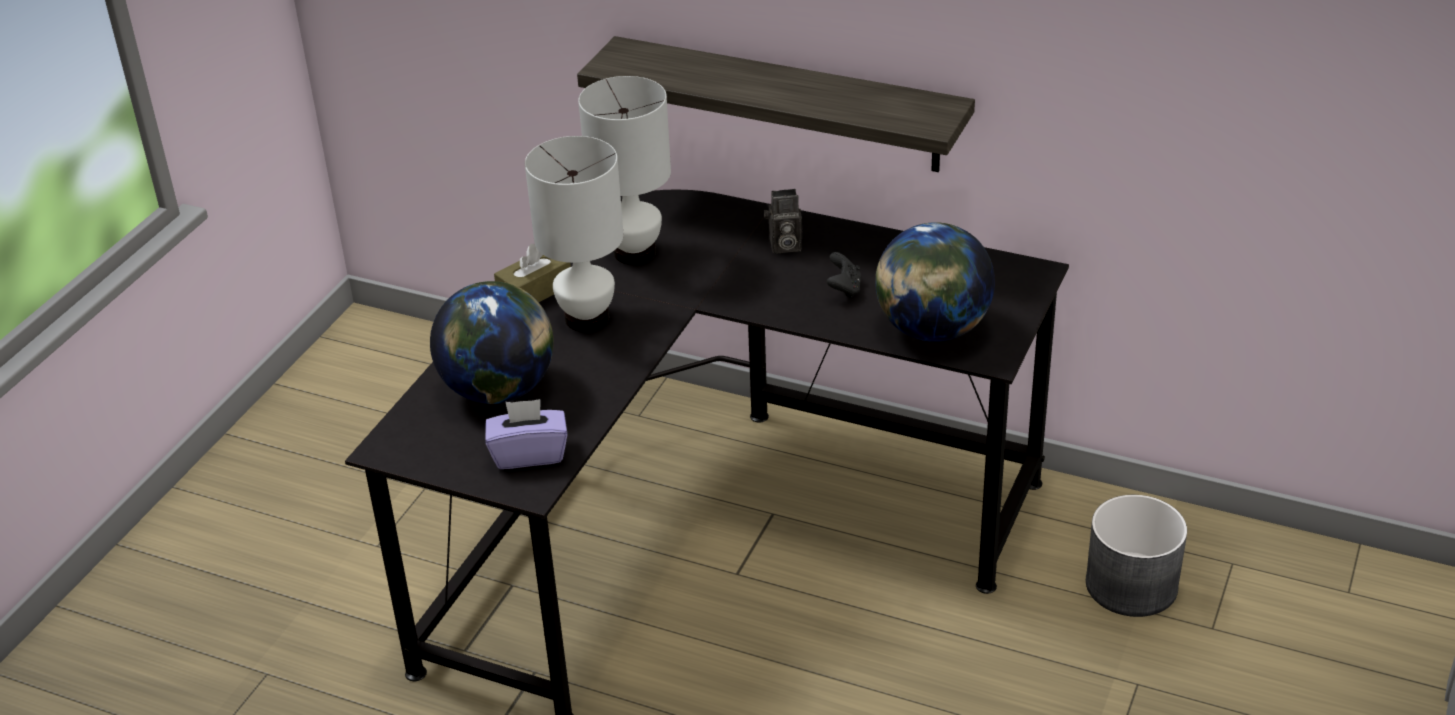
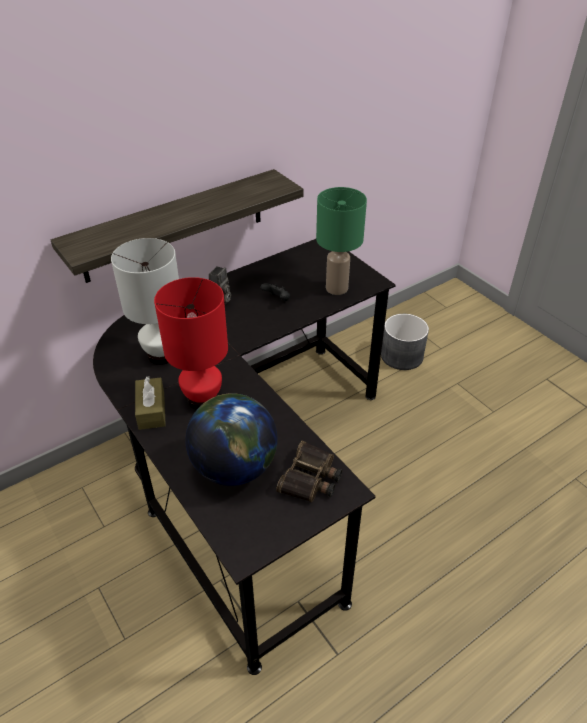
camera: 60 degrees left, 5 degrees up
(529, 454) = (311, 478): purple tissue box -> binoculars
(587, 318) = (203, 399): white table lamp -> red table lamp
(932, 330) = (337, 289): globe -> green table lamp

